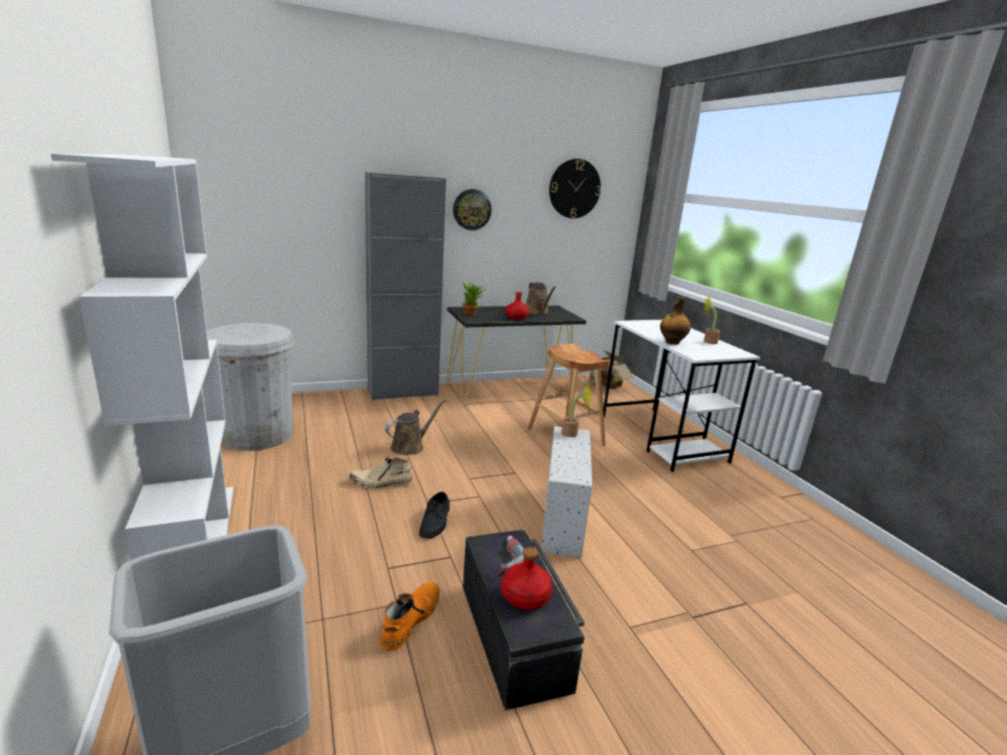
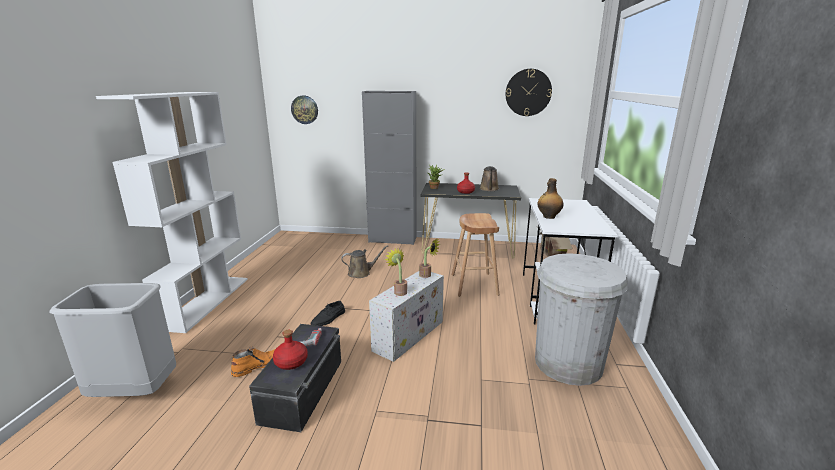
camera: 30 degrees right, 0 degrees up
(257, 435) = (286, 253): white trash can -> white trash can (568, 363)
(381, 483) = (322, 290): beige boot -> none
(471, 209) = (443, 112): wall clock -> wall clock (304, 109)
(707, 341) = (587, 219): potted plant -> potted plant (399, 291)

